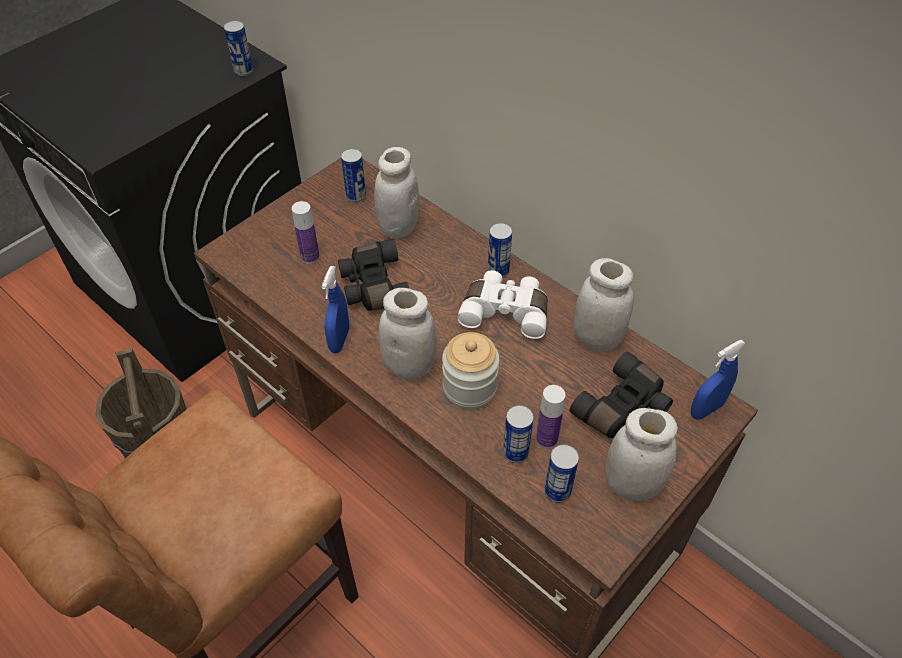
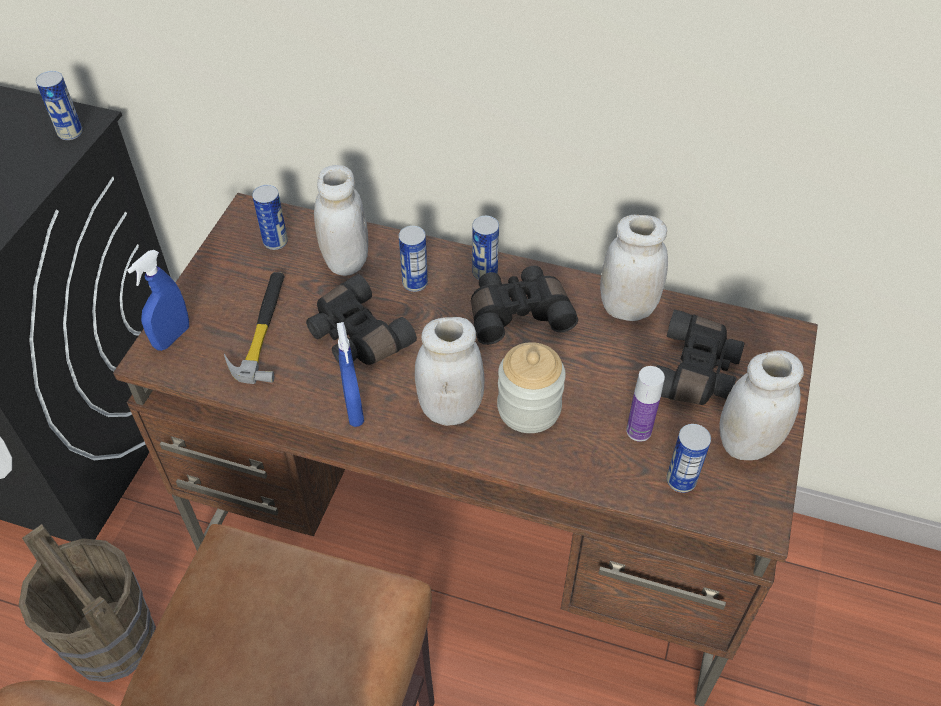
camera: 25 degrees left, 0 degrees up
(310, 257) = (262, 328): bottle -> hammer
(506, 311) = (518, 313): white binoculars -> black binoculars
(515, 453) = (616, 458): can -> can (415, 283)
(706, 409) = (772, 341): blue spray bottle -> blue spray bottle (172, 337)

